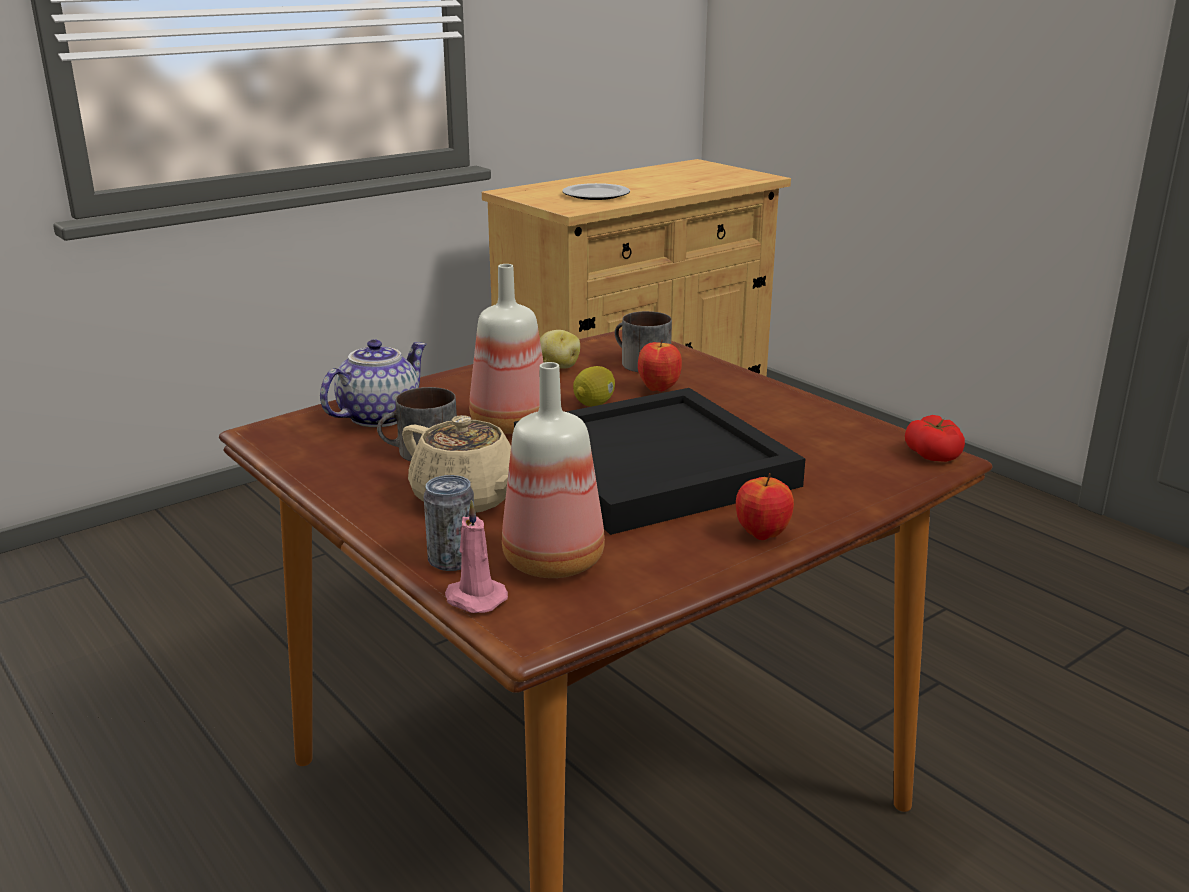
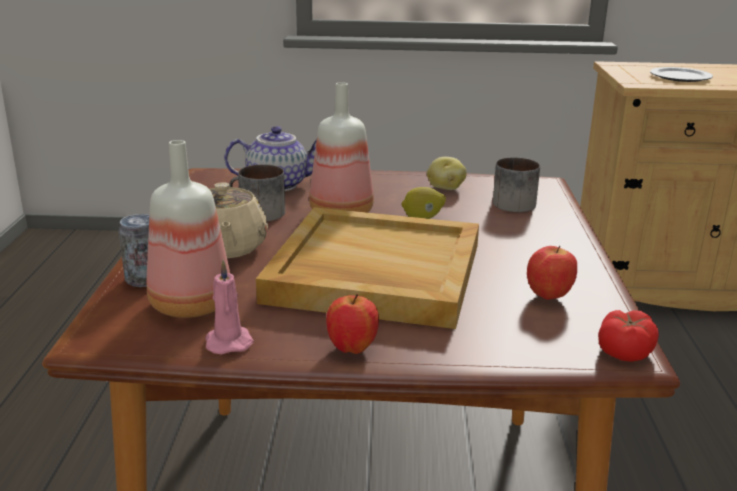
camera: 40 degrees right, 0 degrees up
(473, 598) = (108, 306): pink candle -> pink candle (228, 341)
(652, 468) = (373, 273): black tray -> beige tray
(658, 389) = (488, 223): apple -> apple (548, 296)

